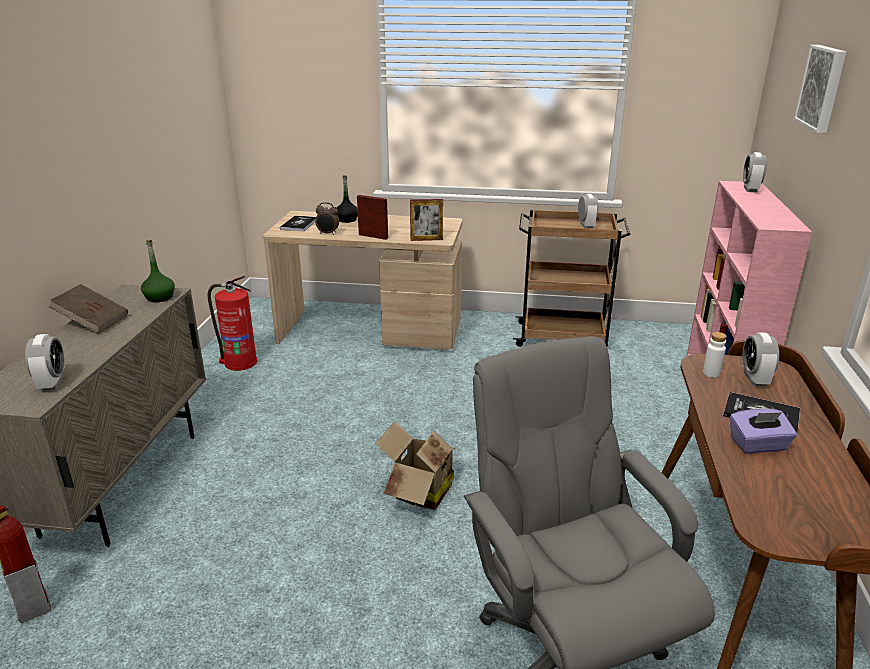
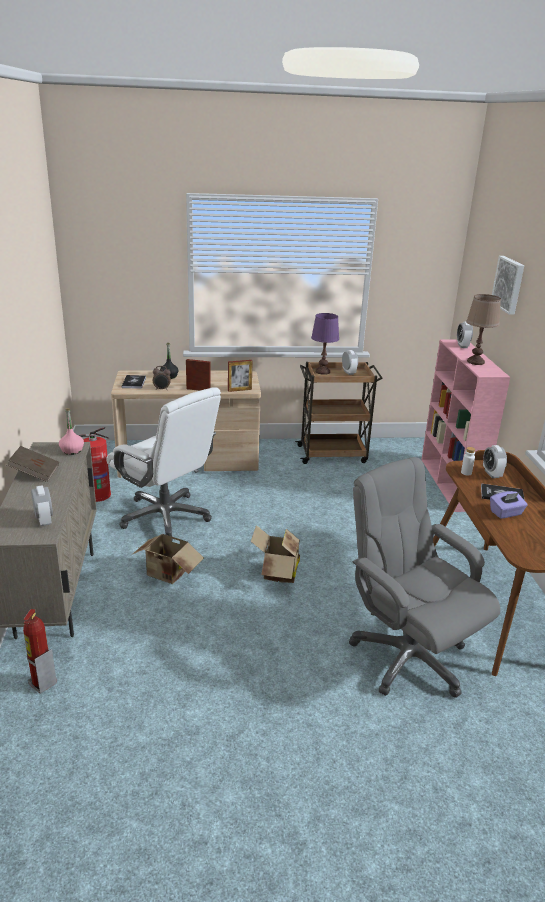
camera: 15 degrees left, 0 degrees up
(159, 297) = (72, 450): green bottle -> pink bottle
(271, 476) = (167, 575): none -> cardboard box
(308, 398) = (166, 517): none -> white office chair
(550, 223) = (322, 372): none -> purple table lamp
(762, 210) = (475, 362): none -> brown table lamp

